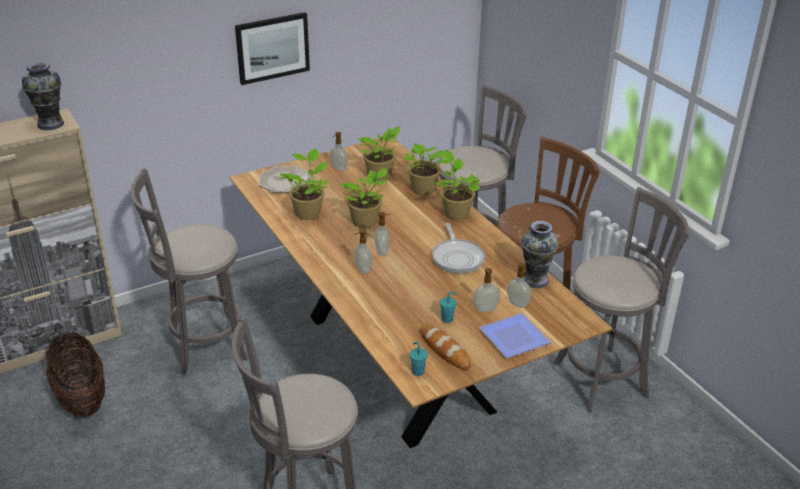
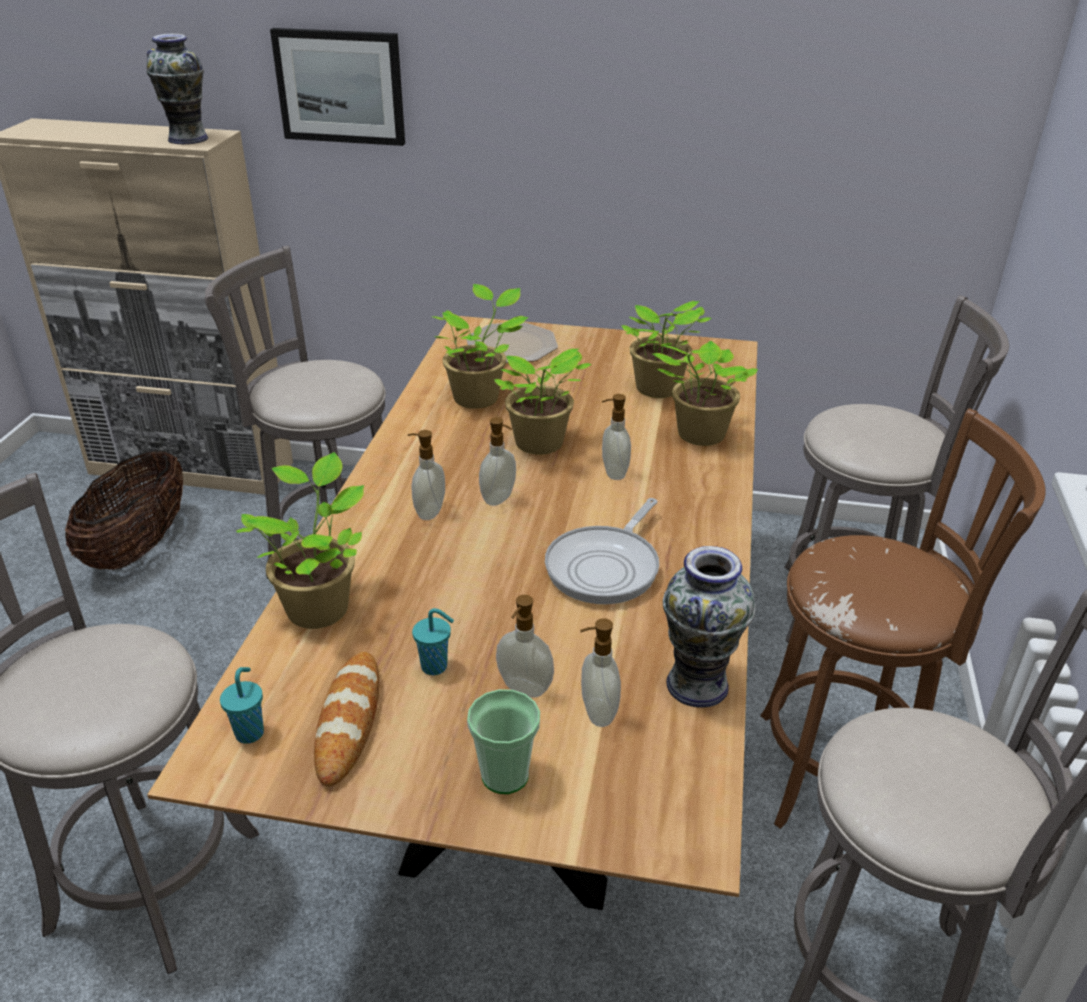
camera: 40 degrees right, 0 degrees up
(272, 47) = (575, 118): picture -> picture (340, 86)
(338, 168) = (610, 357): soap dispenser -> soap dispenser (613, 473)
(455, 213) = (705, 492): potted plant -> potted plant (319, 606)
(514, 336) = (505, 775): plate -> cup

